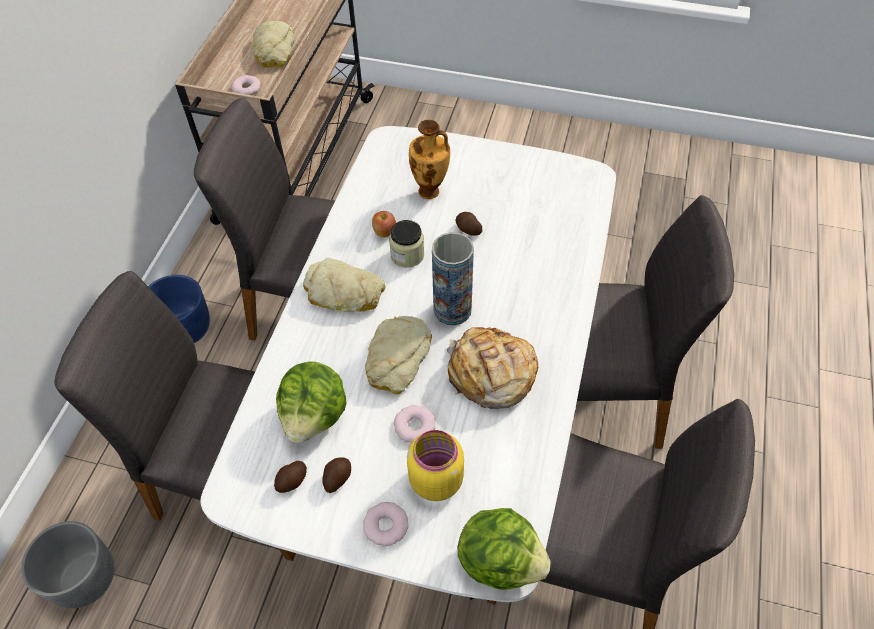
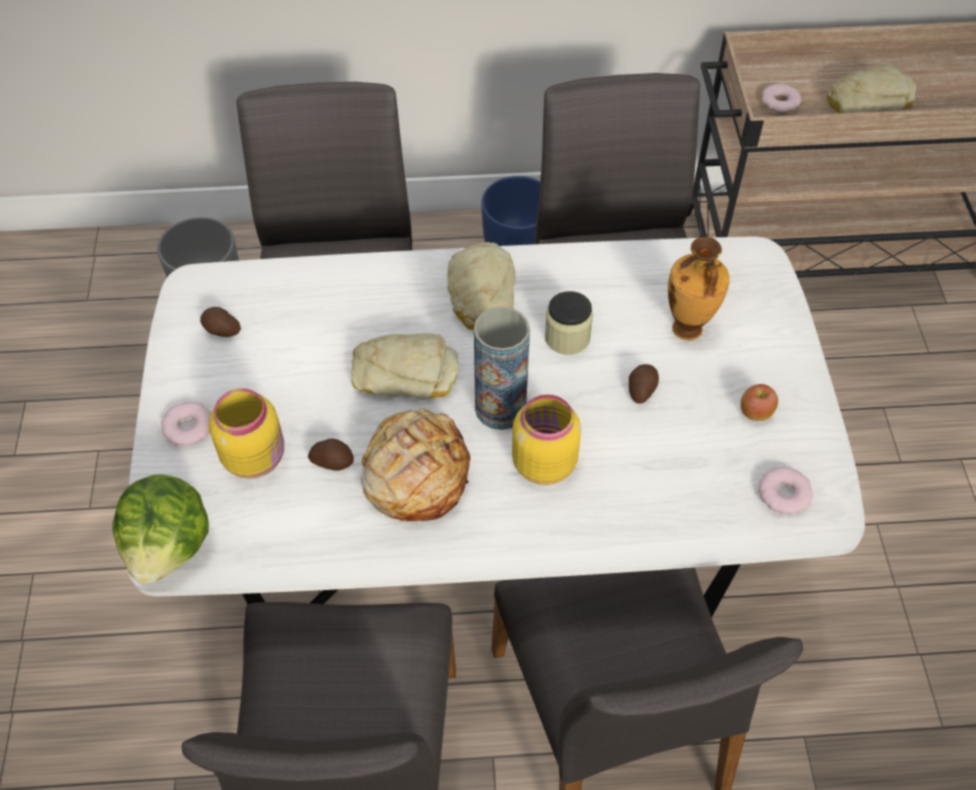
camera: 70 degrees right, 0 degrees up
(315, 416) = (305, 323): lettuce -> none
(337, 478) = (234, 366): potato -> potato (332, 461)
(384, 232) = (593, 303): apple -> apple (755, 413)
(414, 426) = (318, 417): donut -> donut (783, 493)
(506, 299) = (542, 463): none -> yellow jar

